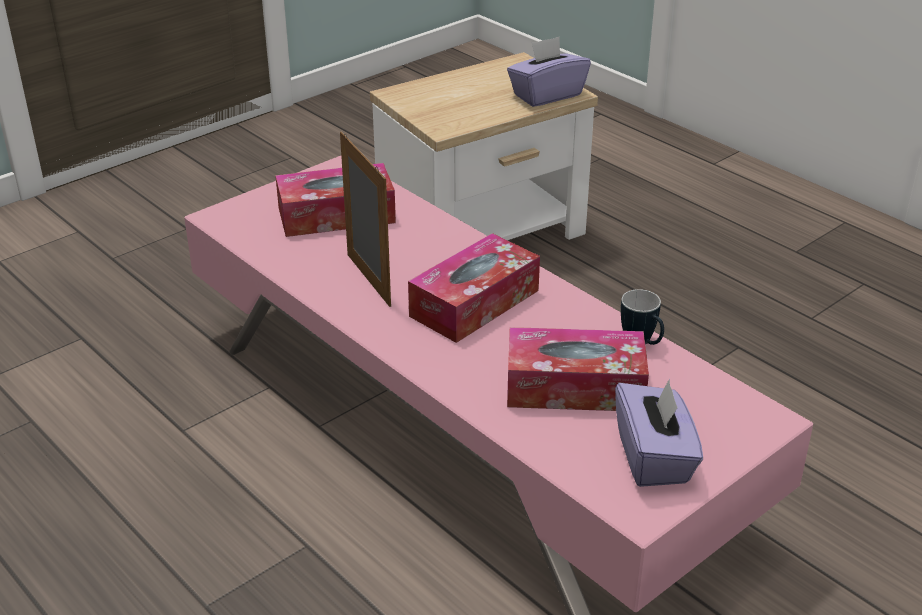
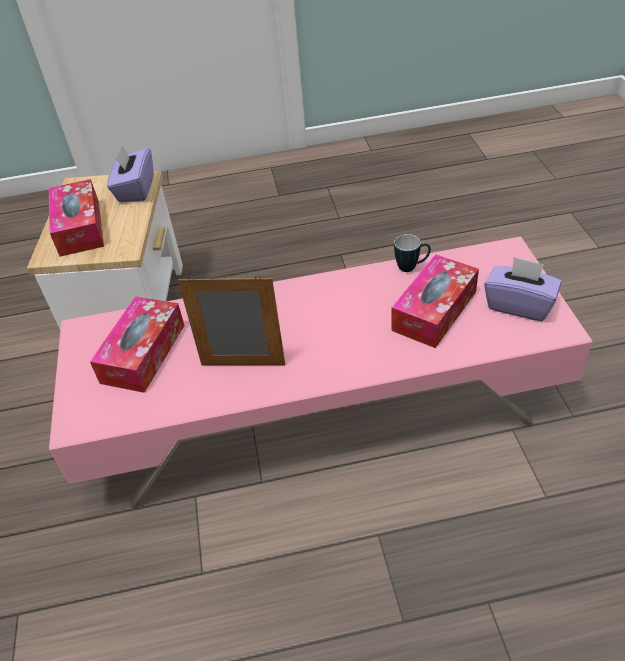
camera: 55 degrees left, 10 degrees up
(474, 303) = (314, 322): tissue box -> tissue box (80, 228)

